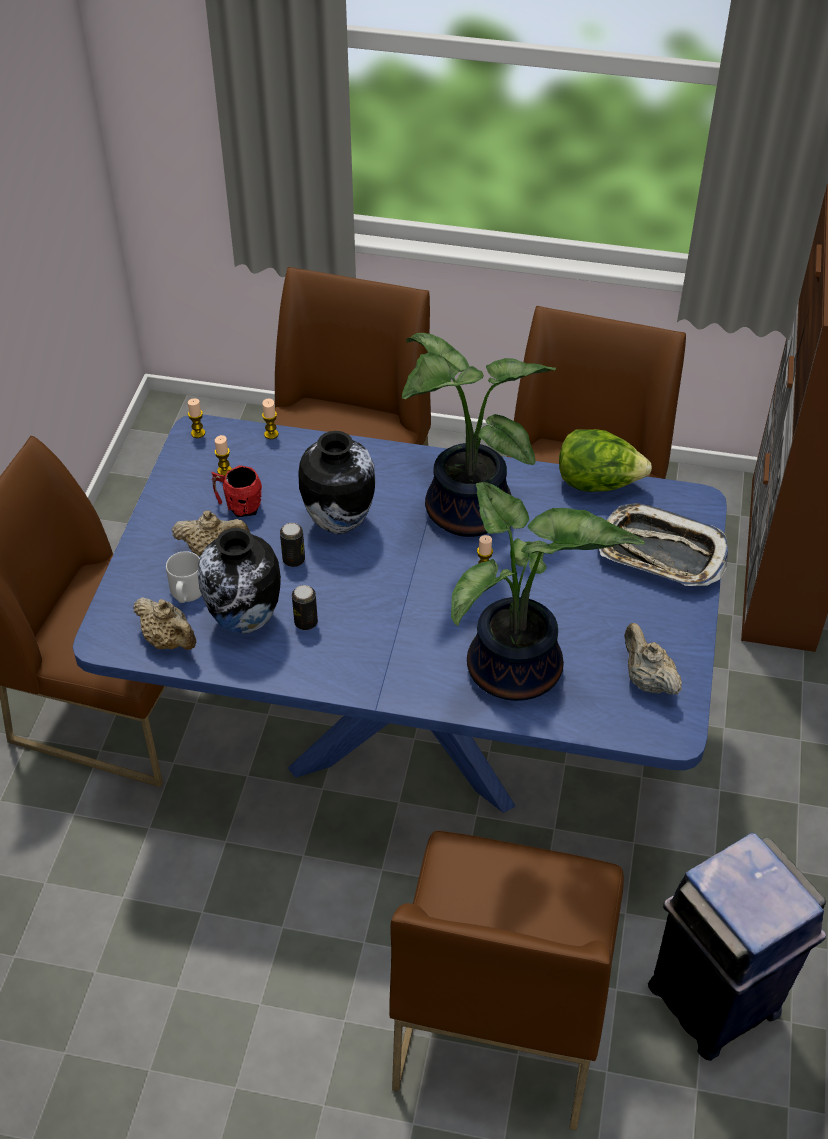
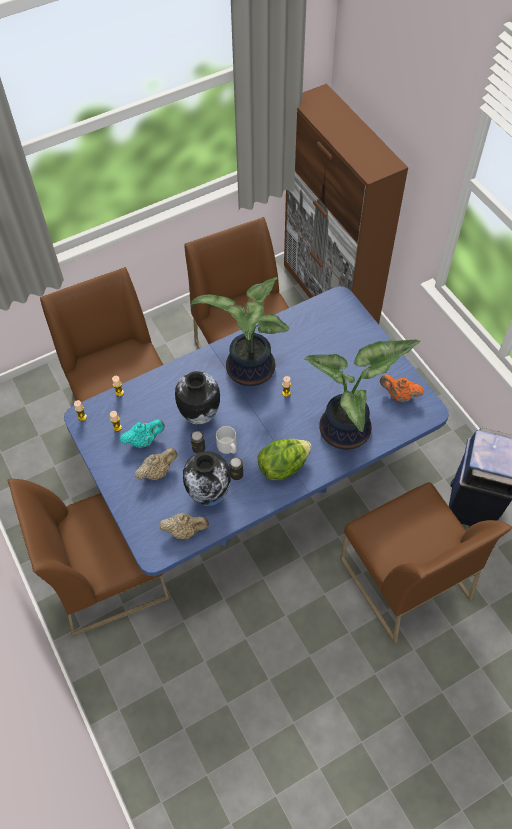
camera: 40 degrees left, 10 degrees up
(186, 593) = (167, 502): grey mug -> grey mug (228, 447)
(239, 506) = (144, 440): red mug -> turquoise teapot
(598, 483) = (291, 316): lettuce -> lettuce (283, 466)
(647, 680) = (399, 395): beige teapot -> orange teapot
(660, 553) = (348, 333): tray -> none

